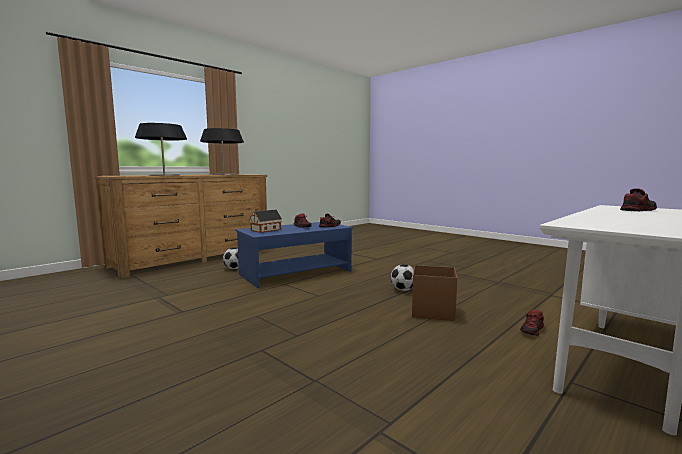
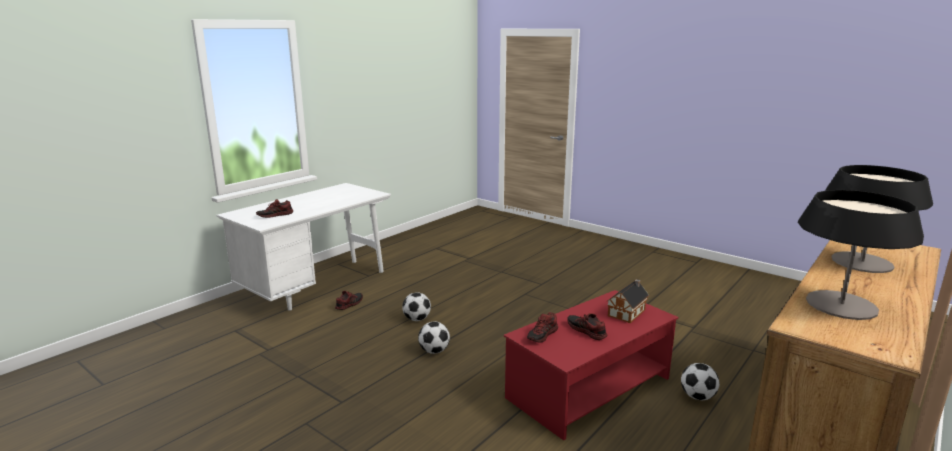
camera: 175 degrees right, 10 degrees up
(296, 272) = (588, 388): blue coffee table -> red coffee table
(432, 312) = (417, 319): brown storage box -> football

